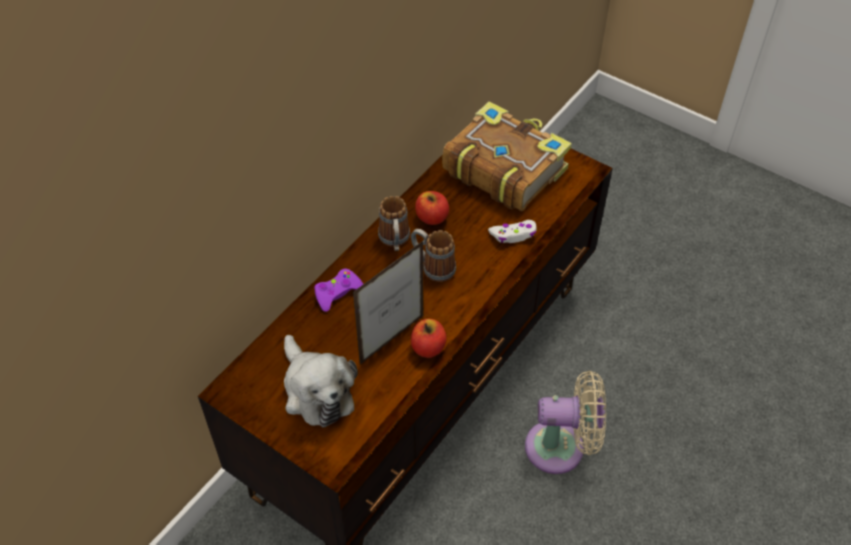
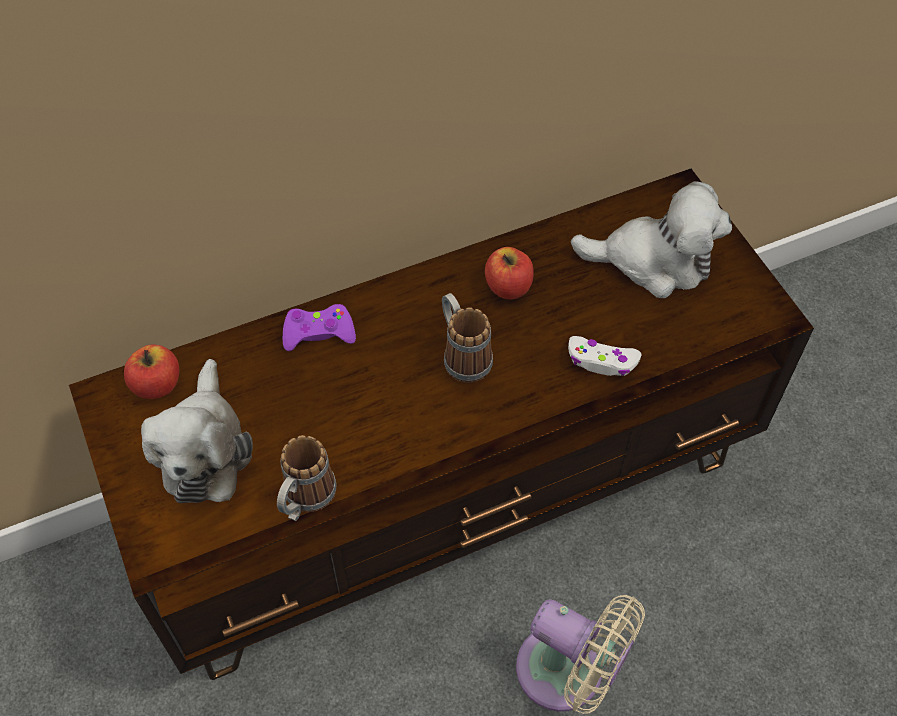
camera: 30 degrees right, 5 degrees up
(392, 339) = (342, 429): picture frame -> none
(395, 241) = (438, 297): mug -> mug (305, 500)
(428, 347) = (379, 463): apple -> apple (157, 385)
(504, 168) = (653, 261): book -> plush toy

